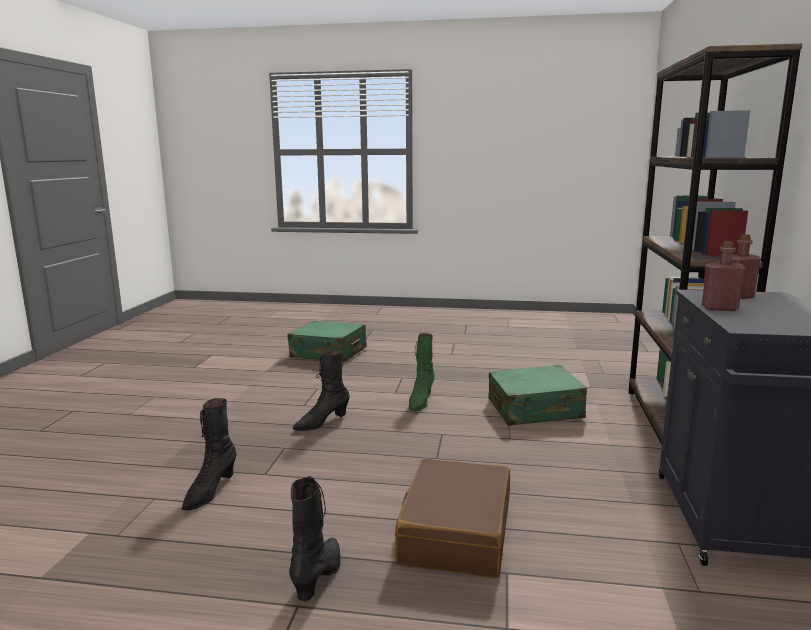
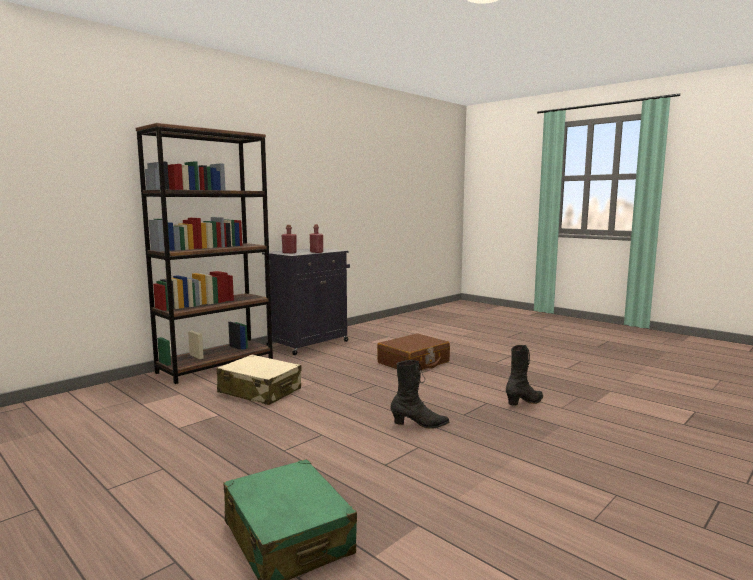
camera: 145 degrees left, 5 degrees down
(319, 576) = (482, 366): black boot -> none
(420, 402) = (318, 419): green boot -> none
(535, 409) = (260, 391): green suitcase -> beige suitcase

